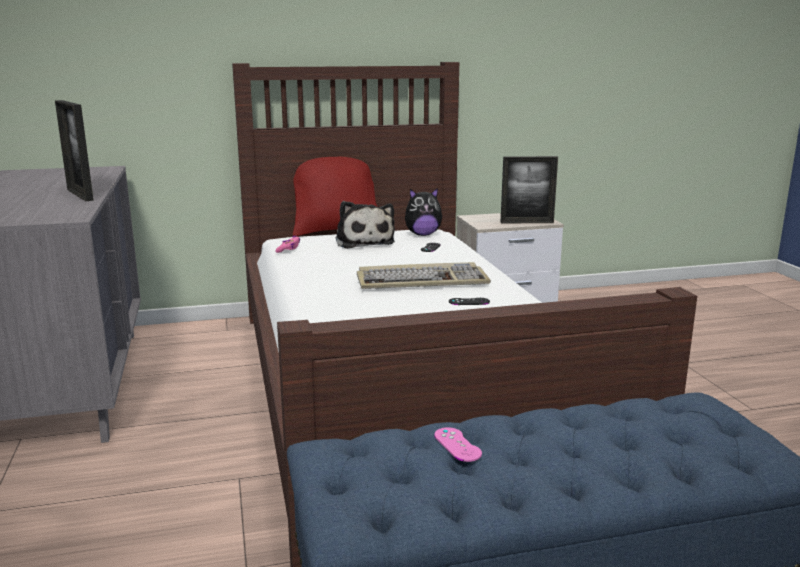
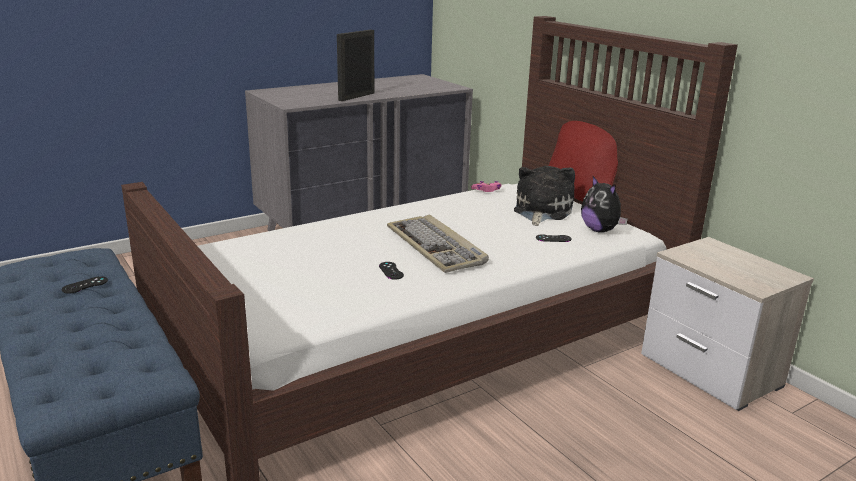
camera: 70 degrees right, 5 degrees up
(364, 242) = (541, 211): plush toy -> plush toy turned 150 degrees clockwise
(457, 445) = (85, 285): pink game controller -> black game controller
(527, 222) = (732, 275): picture frame -> none

